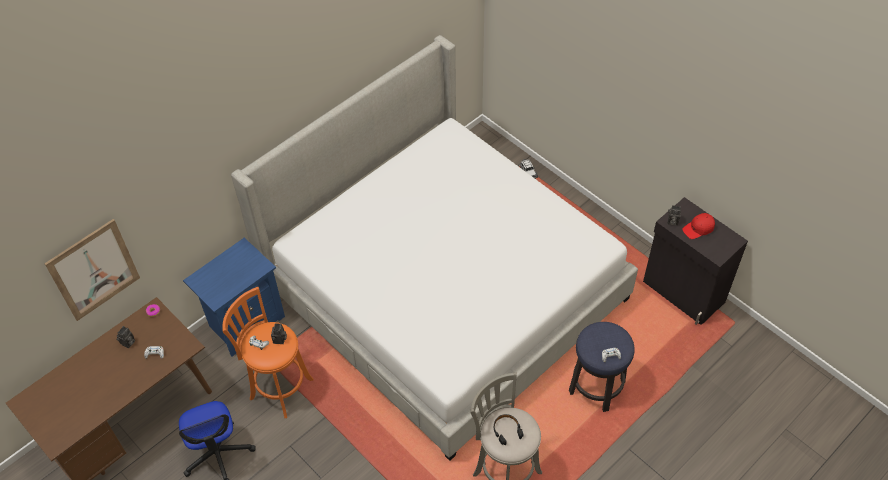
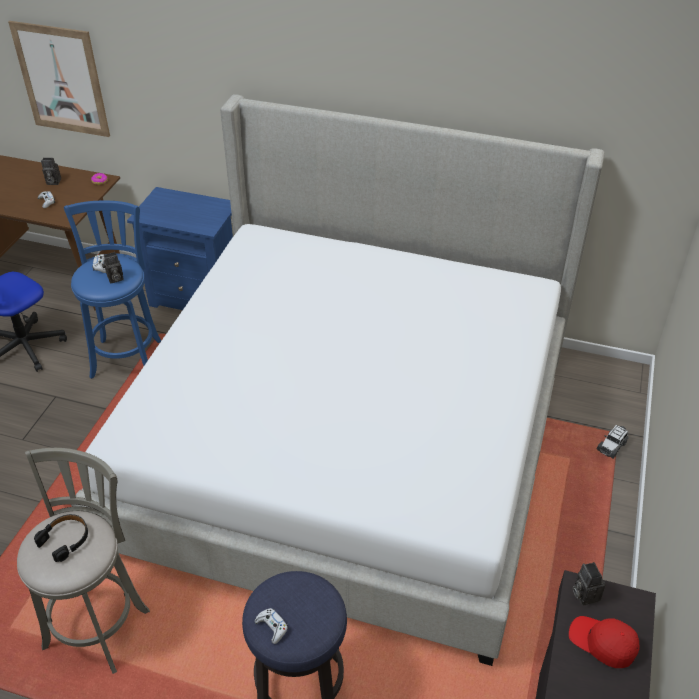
camera: 60 degrees right, 10 degrees down
(279, 387) = (127, 356): orange stool -> blue stool

